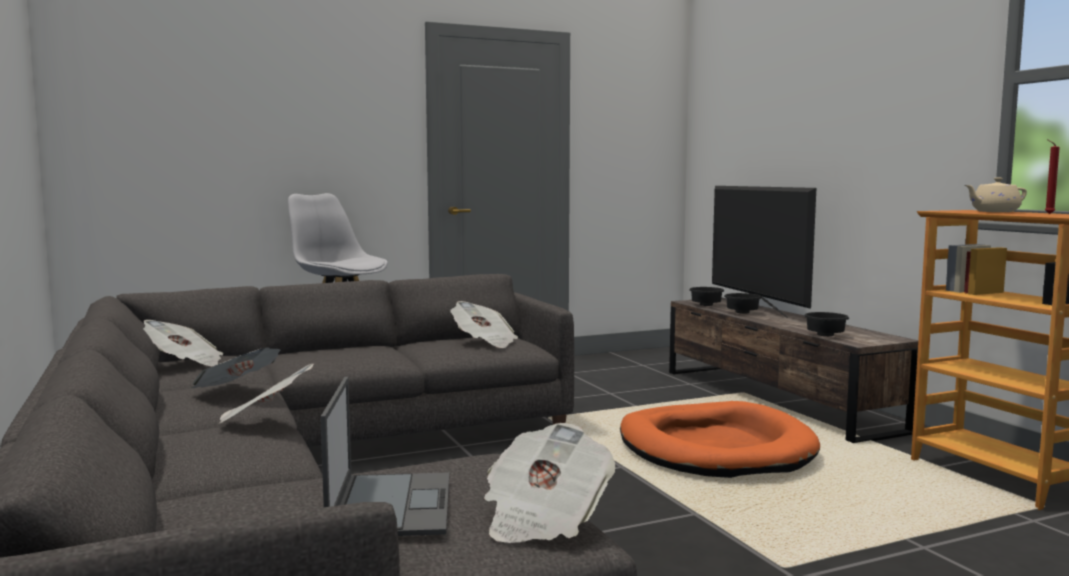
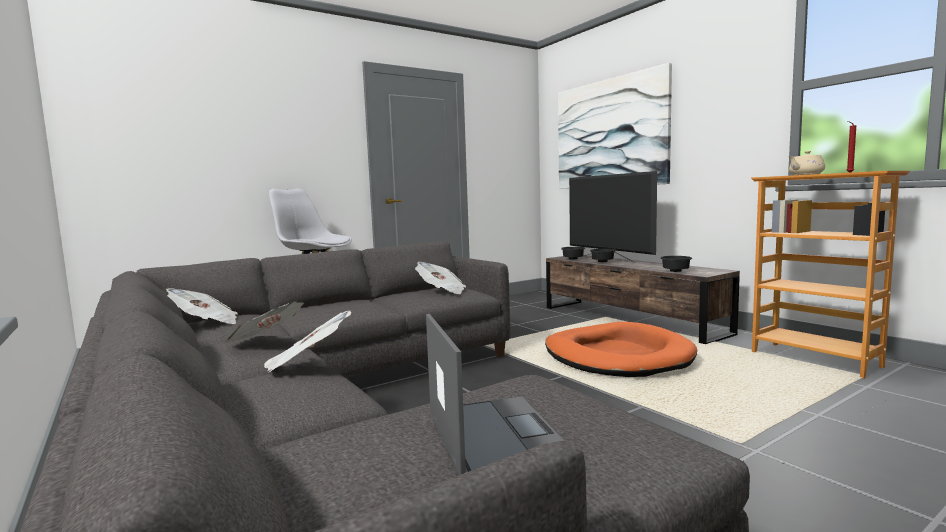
camera: 10 degrees left, 0 degrees up
(543, 518) = (641, 431): newspaper -> none
(775, 124) = (610, 133): none -> picture

